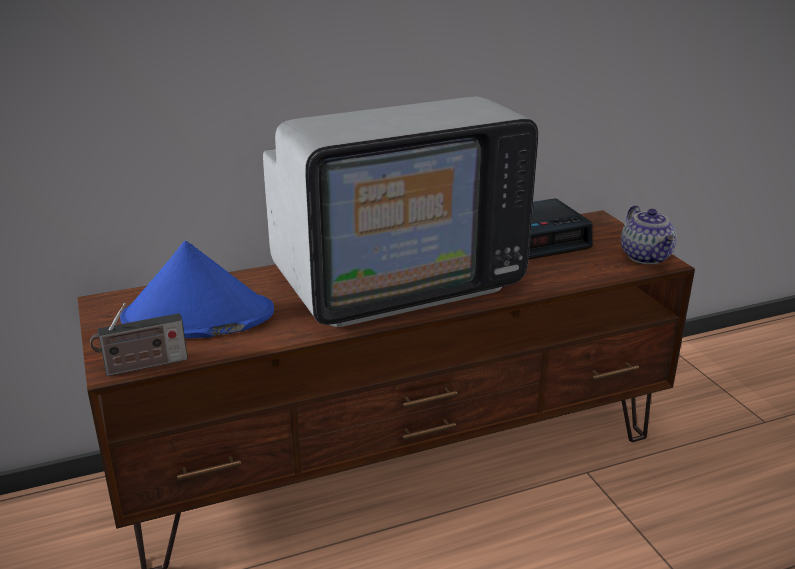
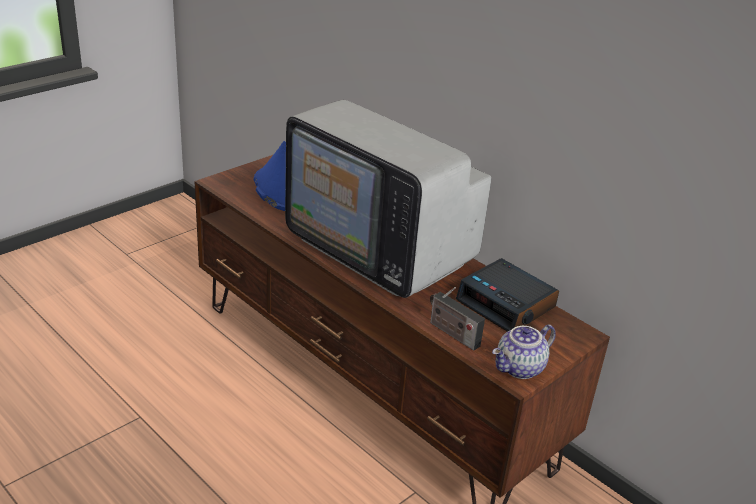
camera: 65 degrees right, 5 degrees up
(142, 366) = (223, 189): radio -> radio (451, 333)

